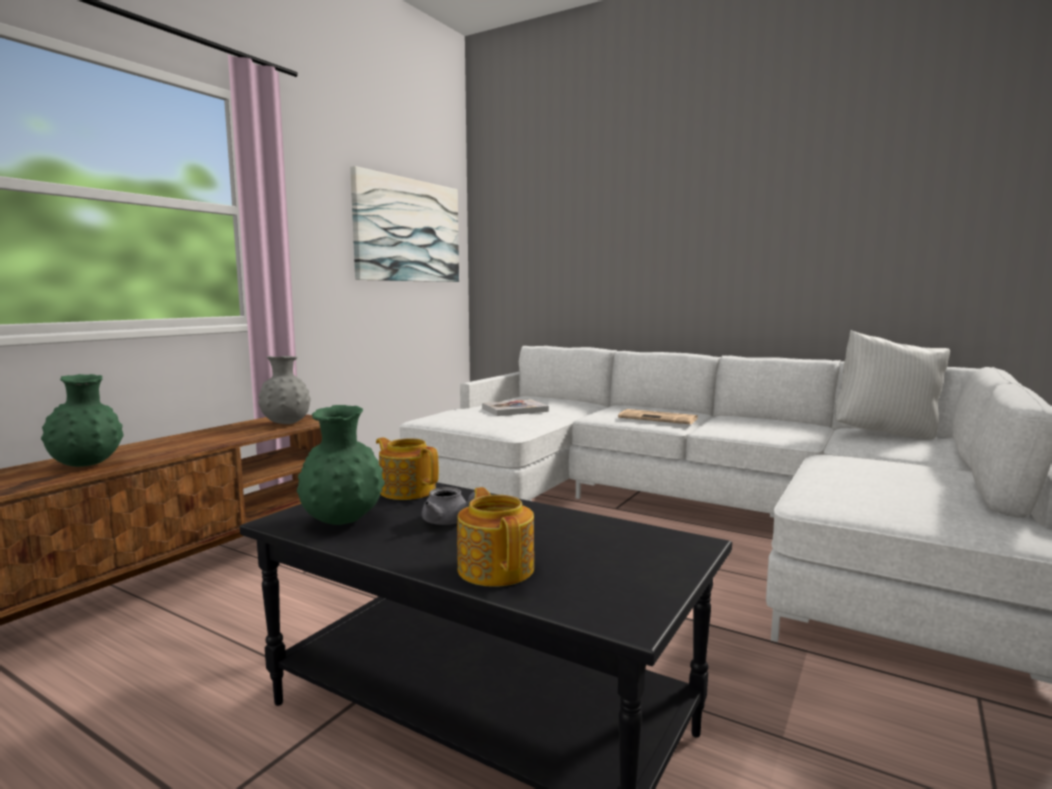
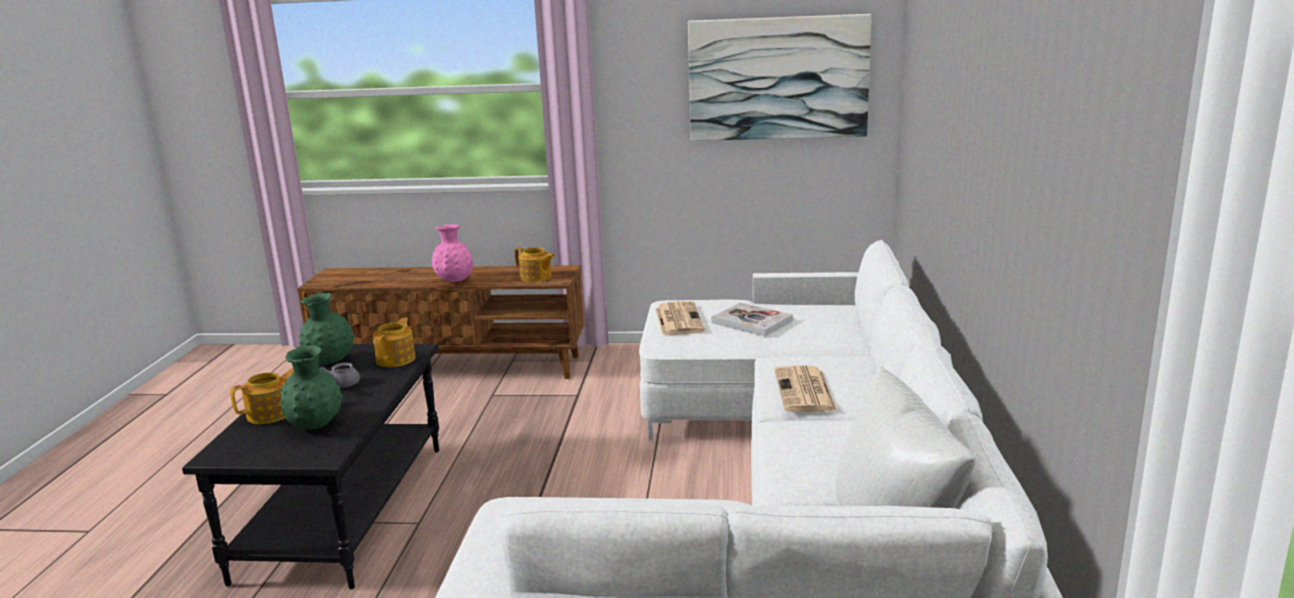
camera: 65 degrees right, 10 degrees up
(87, 465) = (393, 278): green vase -> green vase (315, 426)
(198, 445) = (454, 281): none -> pink vase
(286, 424) = (536, 277): grey vase -> teapot
(471, 420) = (678, 319): none -> newspaper

